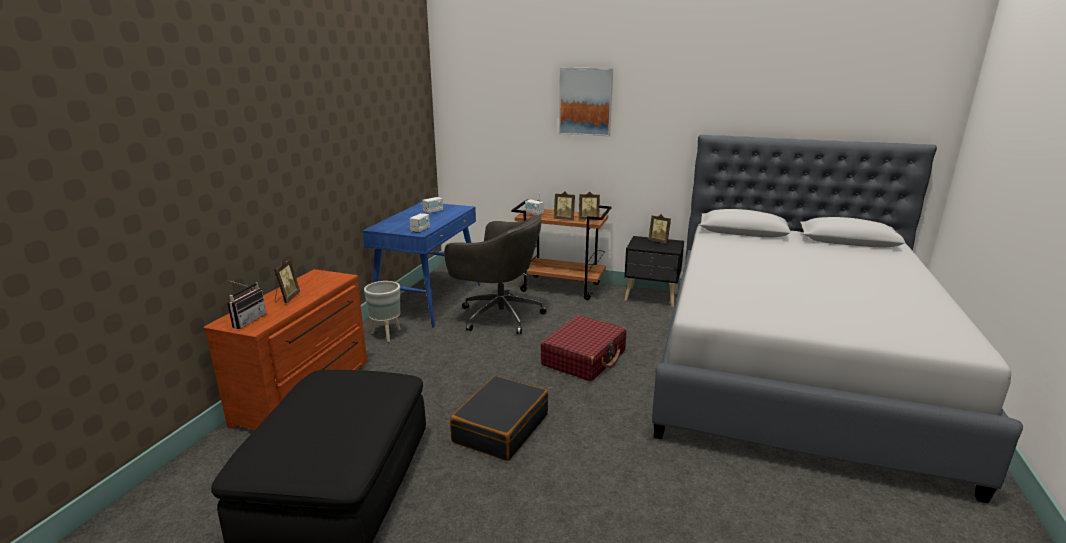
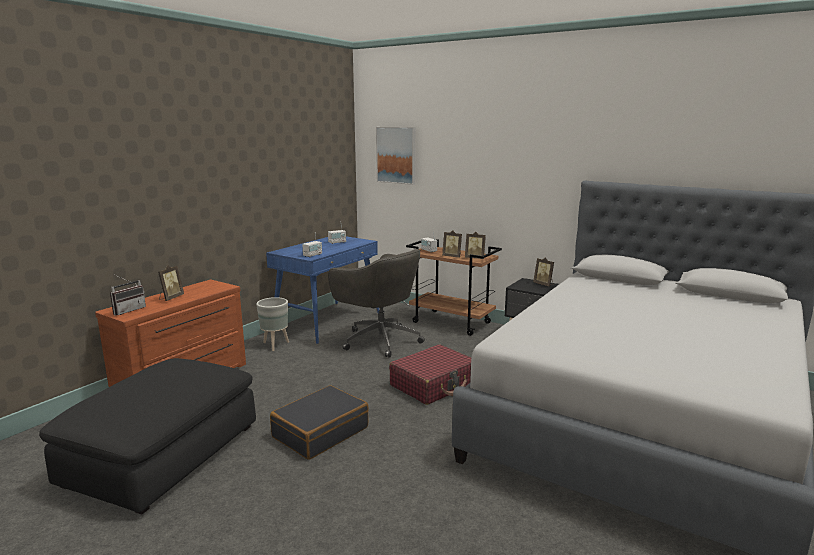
camera: 15 degrees right, 5 degrees down
(585, 101) = (480, 148): picture -> picture (396, 155)

